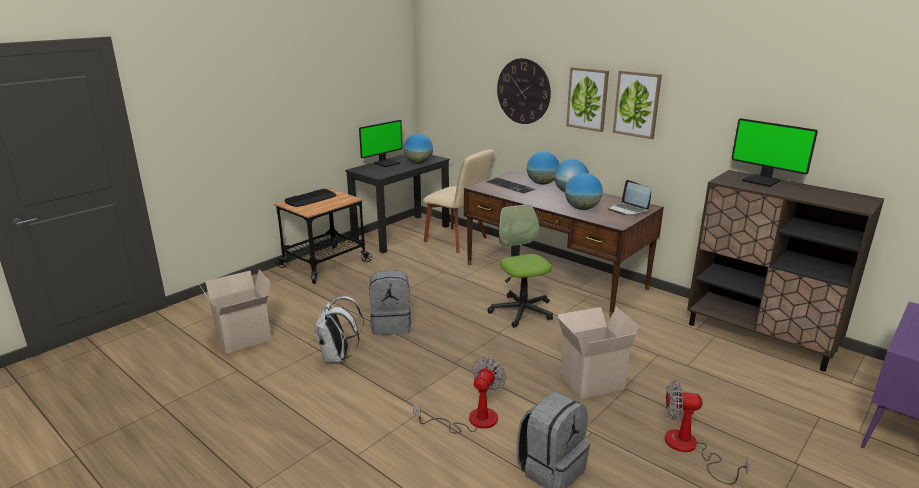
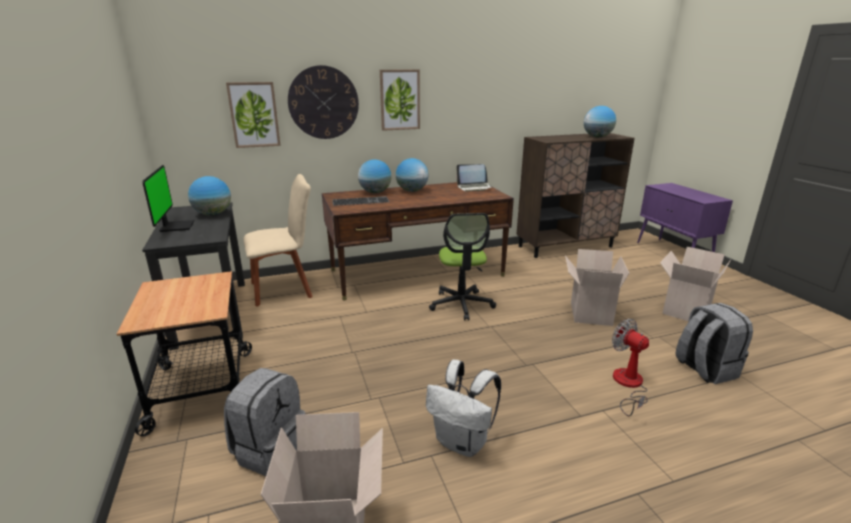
camera: 60 degrees left, 0 degrees up
(311, 198) = (160, 301): keyboard -> none
(391, 325) = (421, 381): grey backpack -> grey backpack (270, 449)
(521, 311) = (461, 304): office chair -> office chair turned 105 degrees counterclockwise
(582, 209) = (454, 196): globe -> globe (597, 137)
(637, 104) = (447, 97): picture -> picture (254, 115)
(689, 449) = (684, 310): fan -> cardboard box
(762, 181) = (556, 137): monitor -> none

